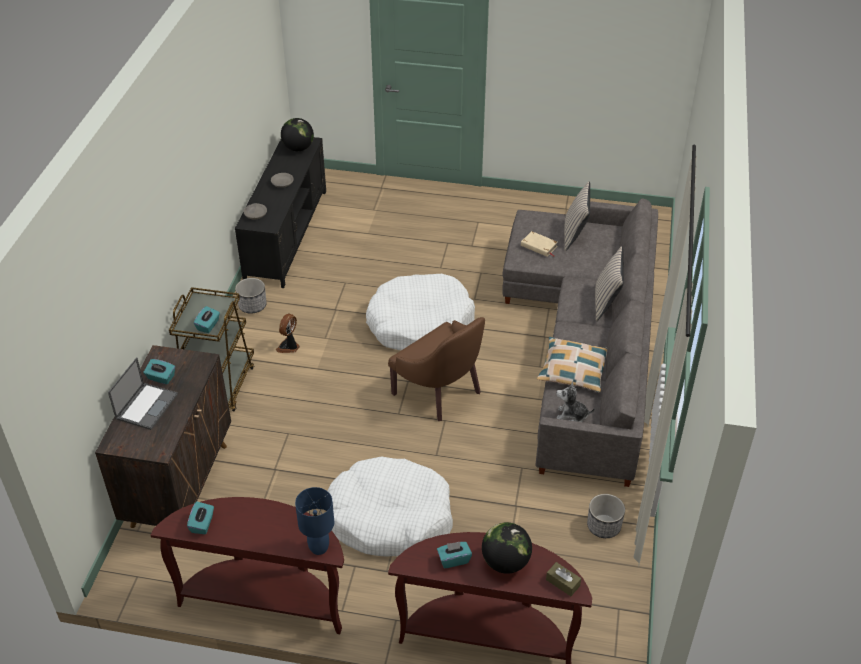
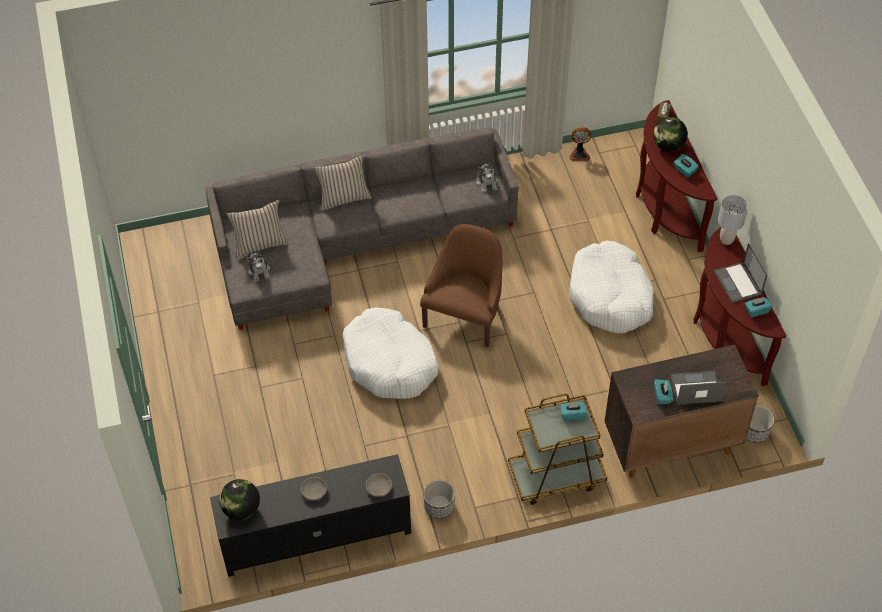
camera: 115 degrees left, 10 degrees up
(251, 527) = (738, 283): none -> laptop
(289, 347) = (476, 448): fan -> fan (579, 154)
(319, 547) = (726, 240): blue table lamp -> grey table lamp
(539, 246) = (290, 264): beige book -> none
(542, 227) = (259, 271): none -> plush toy
(573, 370) = (436, 197): pillow -> none
(604, 526) = (537, 177): planter -> planter (754, 431)

